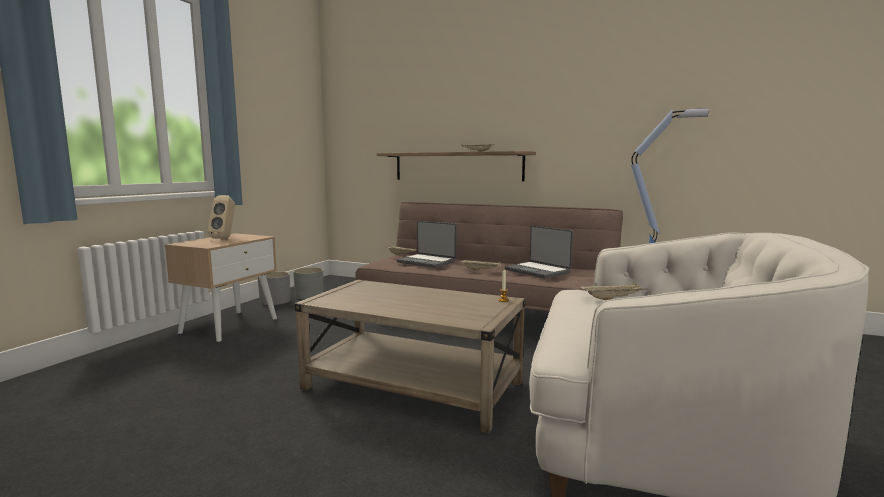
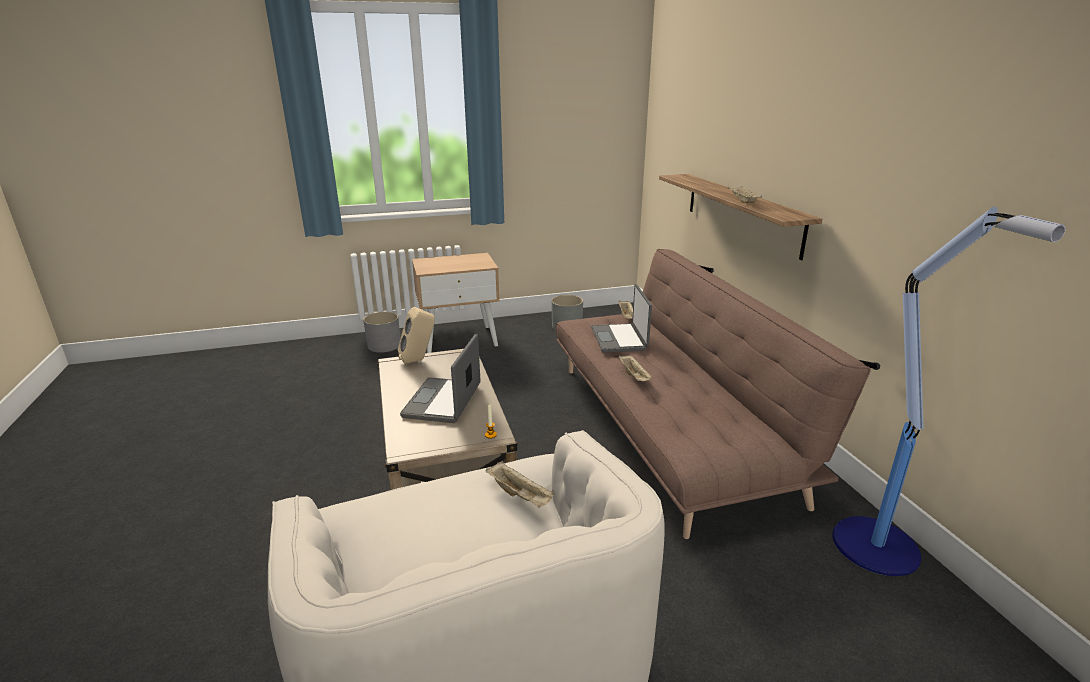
camera: 50 degrees right, 15 degrees up
(225, 238) = (461, 260): beige speaker -> beige speaker (419, 360)
(275, 301) = (531, 323): grey planter -> grey planter (384, 345)
(538, 271) = (689, 407): laptop -> laptop (444, 401)

